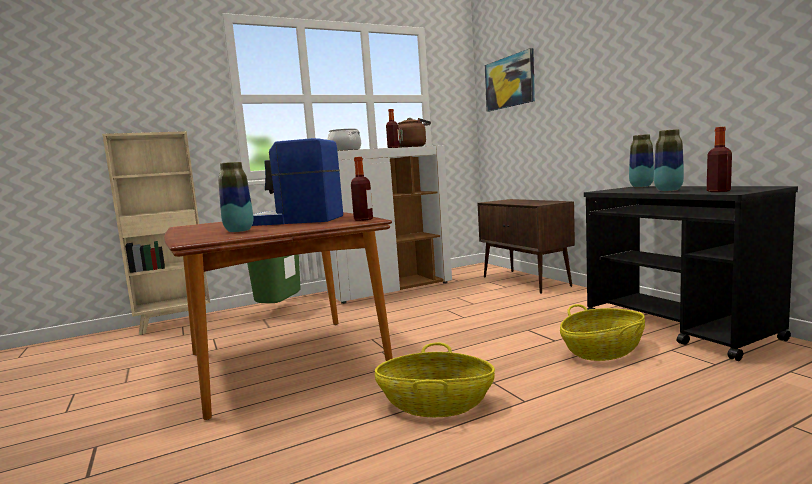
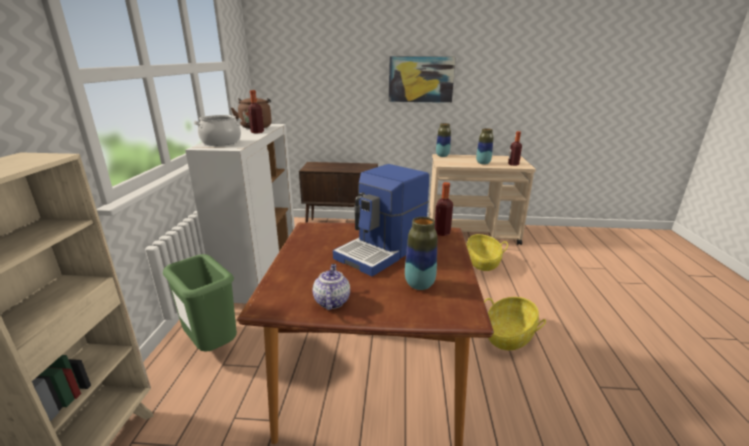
camera: 60 degrees left, 15 degrees up
(198, 228) = (331, 301): none -> teapot
(509, 82) = (302, 58): picture -> picture (421, 79)
(678, 327) = (472, 234): black cart -> beige cart

